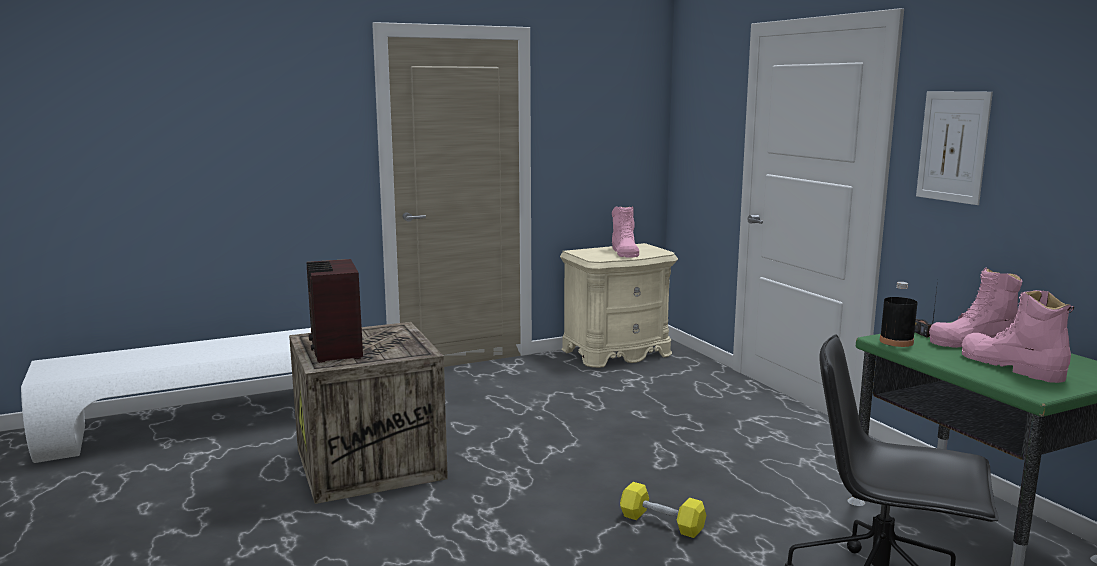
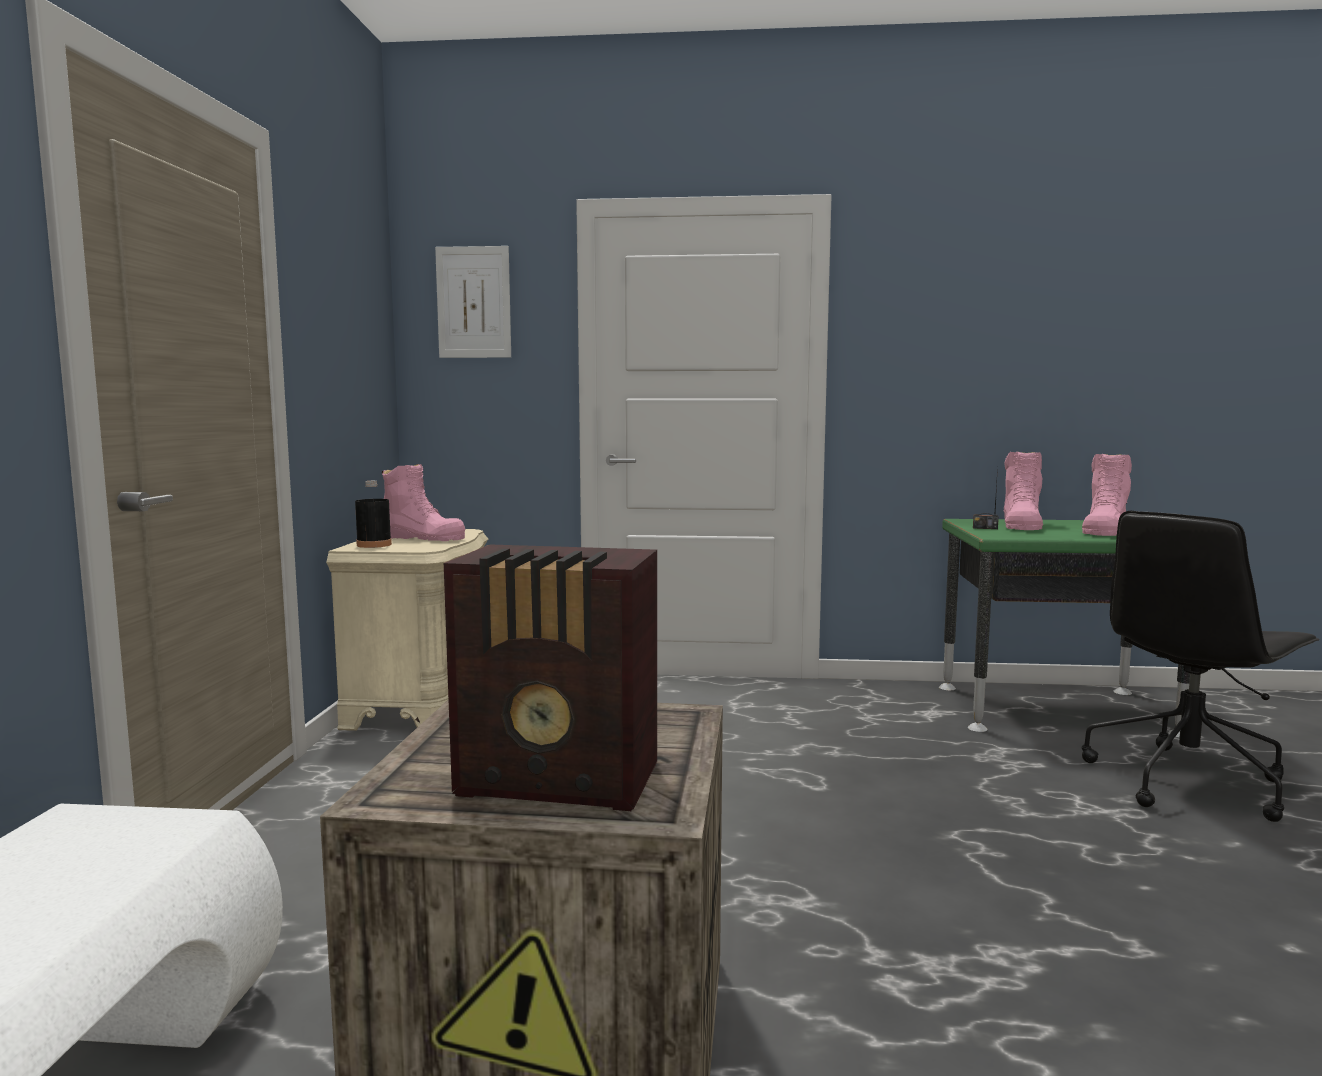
camera: 60 degrees left, 5 degrees down
(662, 523) = (984, 832): yellow dumbbell -> none
(896, 342) = (1008, 535): black bottle -> black bottle (374, 545)
(953, 146) = (913, 342): picture -> picture (473, 302)
(1011, 366) = (1104, 531): pink boot -> pink boot turned 60 degrees counterclockwise

